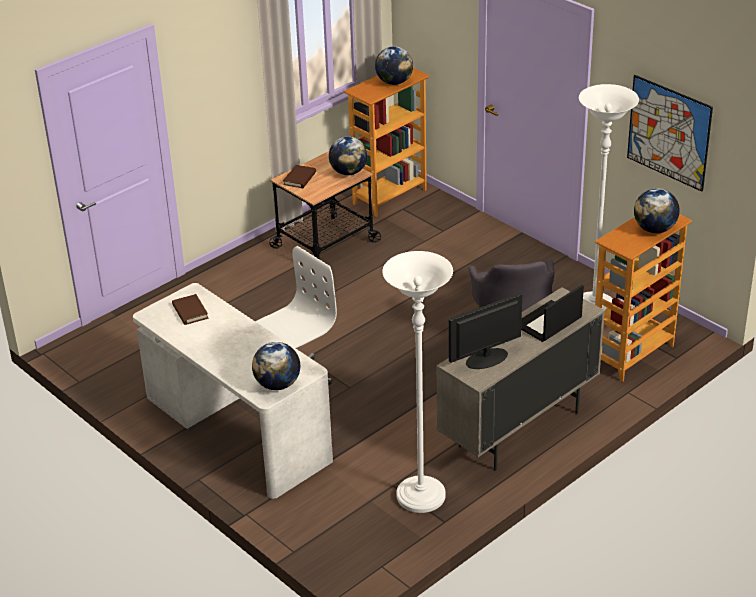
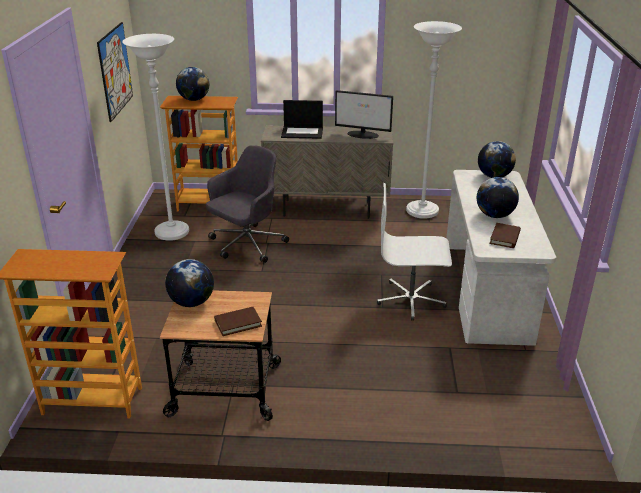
camera: 135 degrees left, 5 degrees down
(394, 82) = (57, 260): globe -> globe (494, 215)

